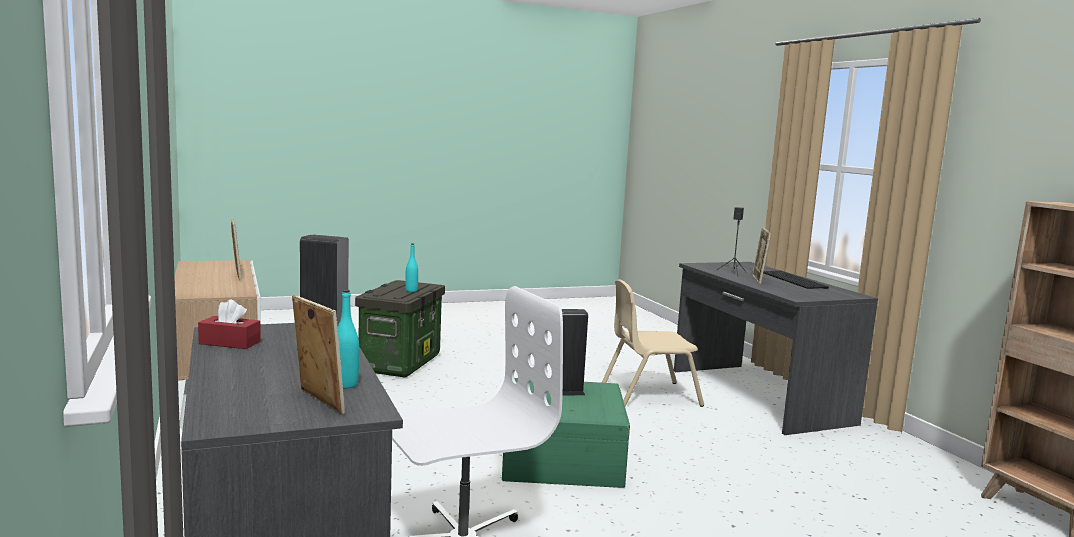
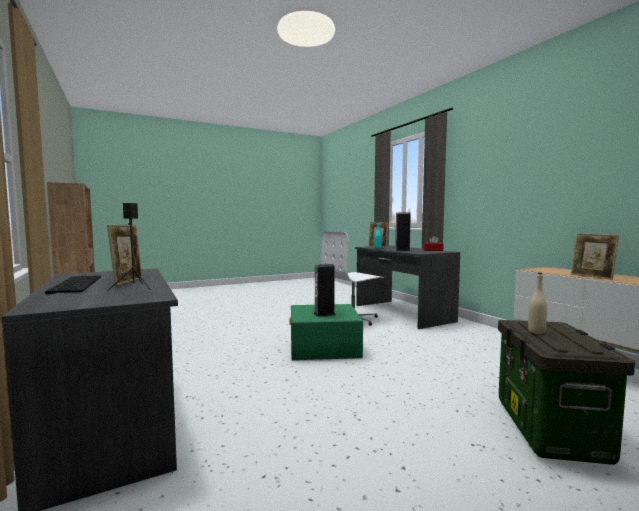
camera: 175 degrees right, 5 degrees down
(411, 290) = (536, 332): turquoise bottle -> beige bottle
(649, 395) = (244, 407): beige chair -> none

